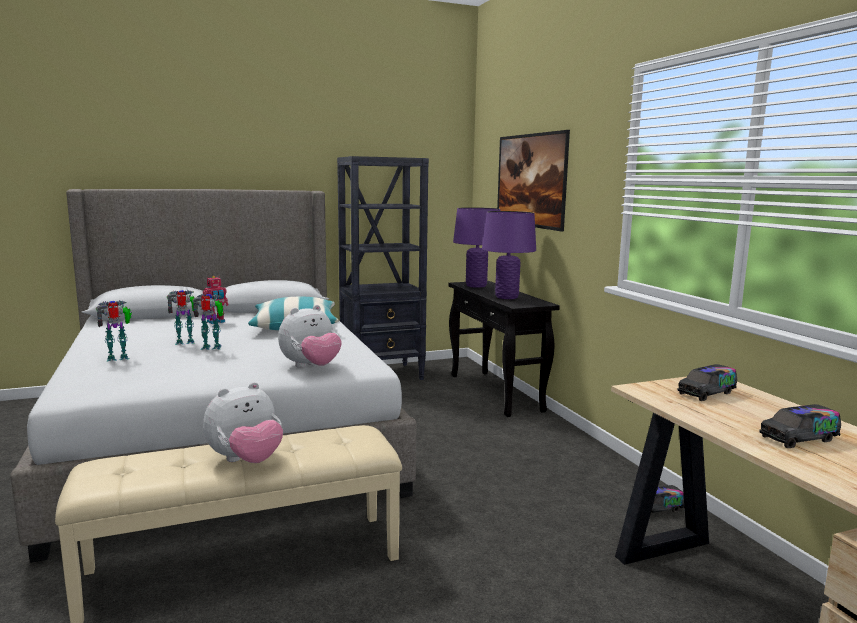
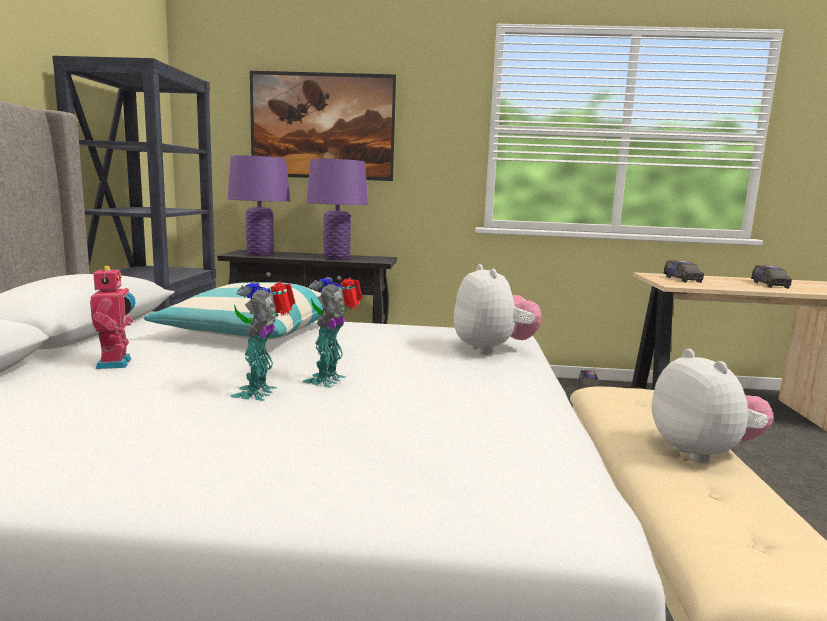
camera: 65 degrees left, 0 degrees up
(119, 358) = (324, 449): toy robot -> none

